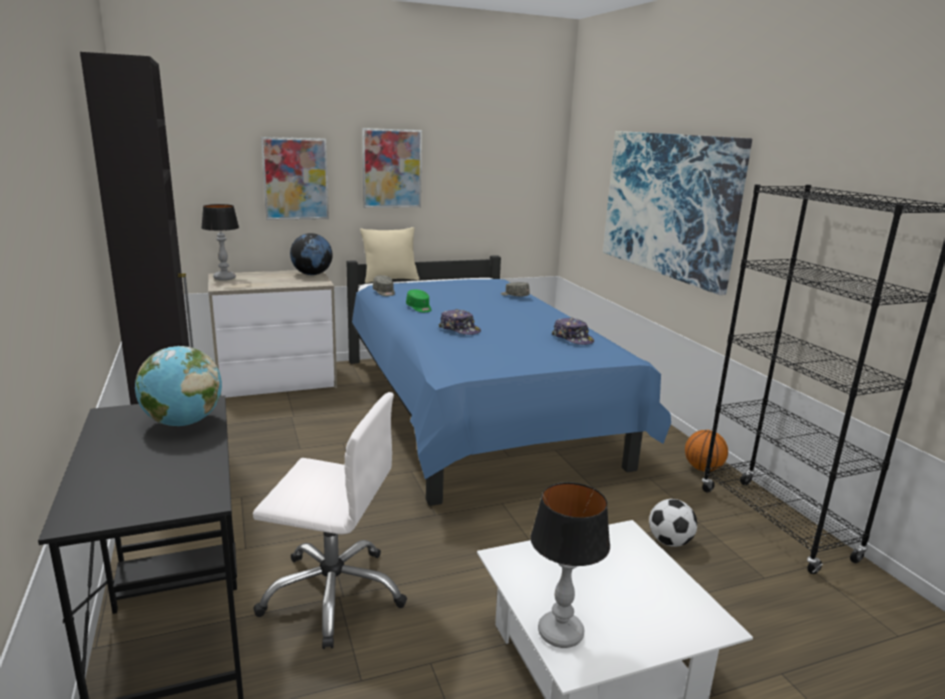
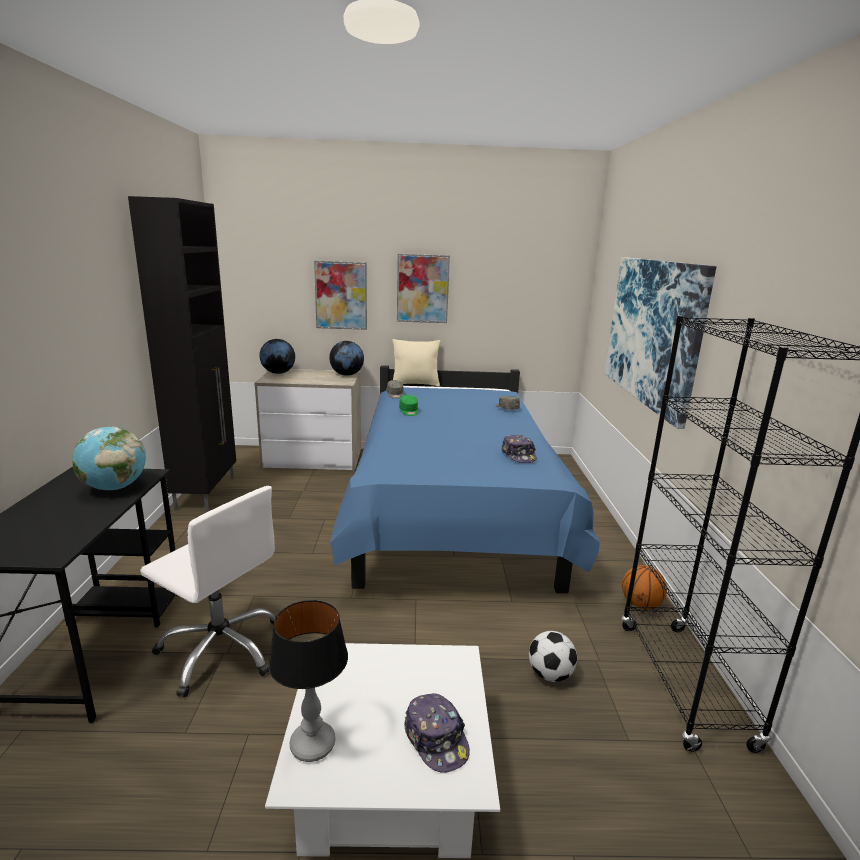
camera: 20 degrees right, 0 degrees up
(225, 278) = (278, 373): table lamp -> globe
(460, 329) = (422, 435): cap -> cap (436, 739)

